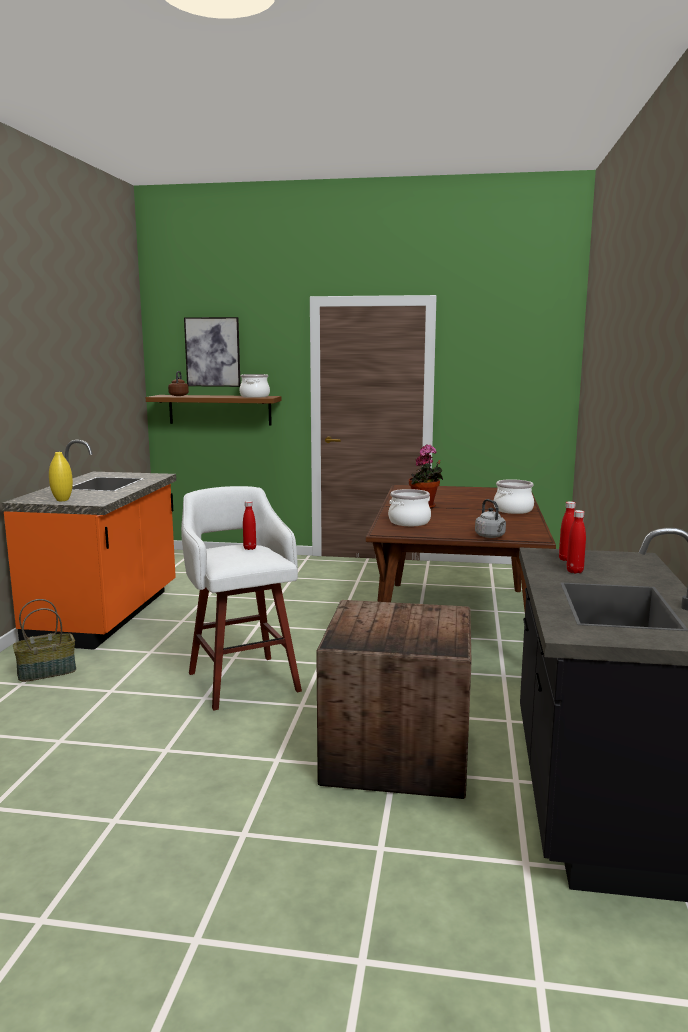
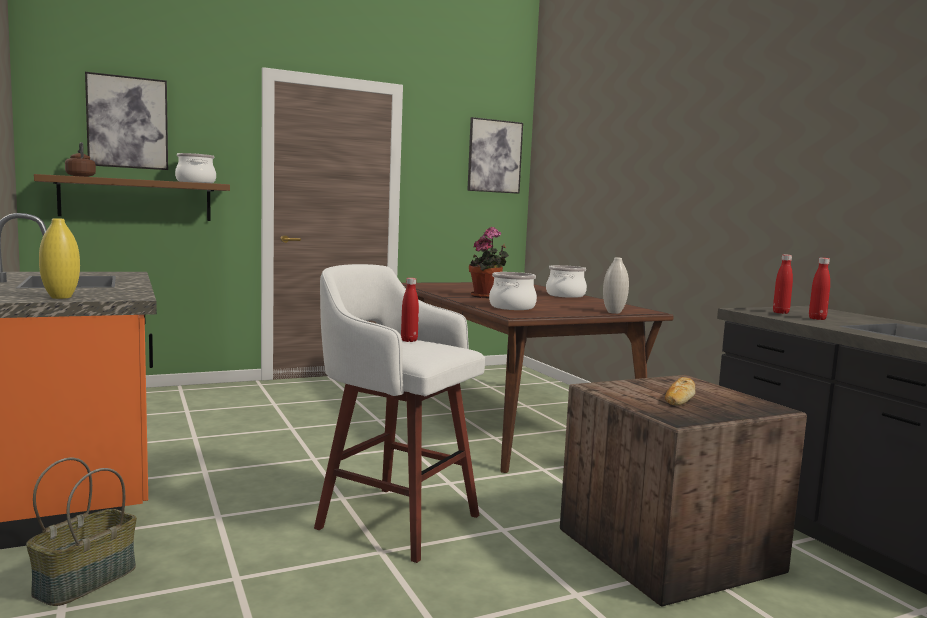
camera: 35 degrees left, 5 degrees down
(397, 625) = (680, 396): none -> bread
(491, 536) = (614, 312): grey kettle -> white vase
(537, 355) = (494, 156): none -> picture

